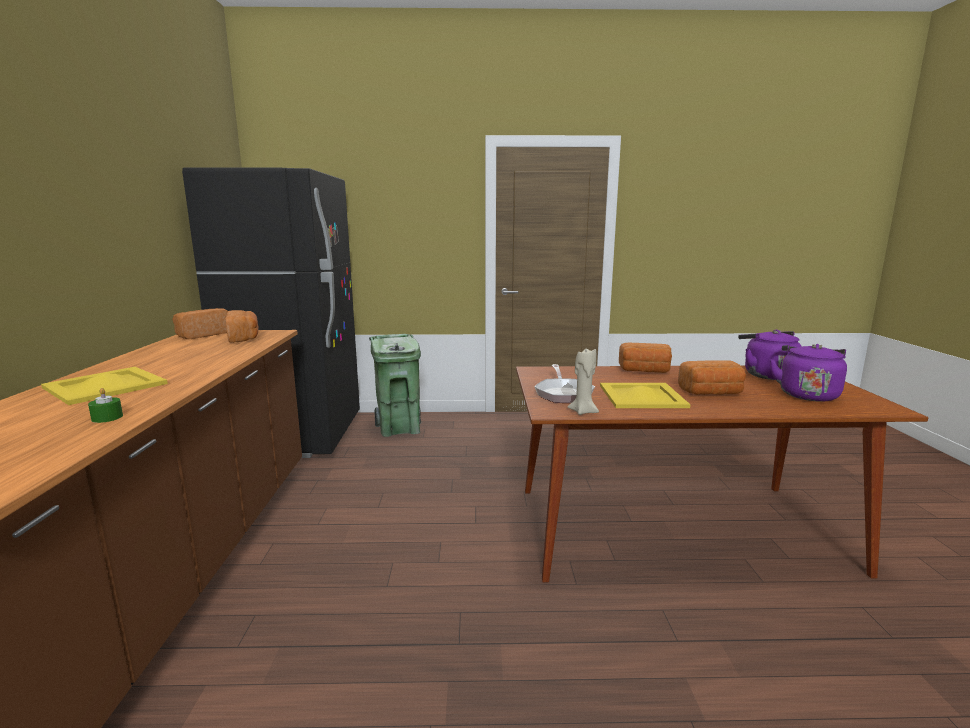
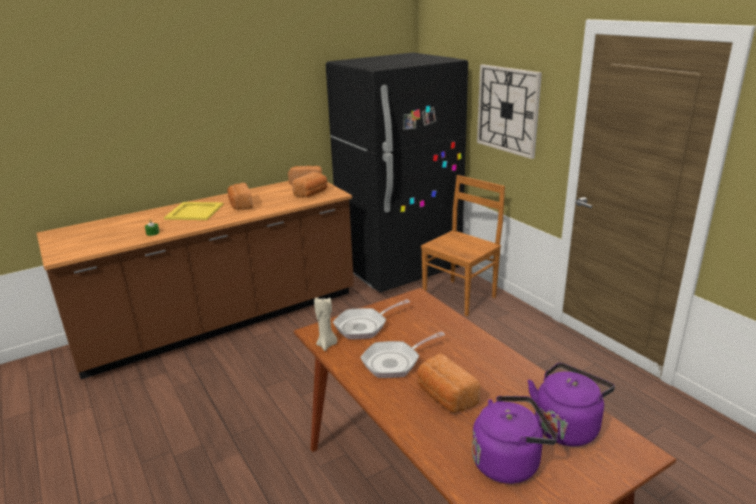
camera: 60 degrees right, 10 degrees up
(399, 428) = (460, 297): green trash can -> brown chair
(402, 226) = (508, 110): none -> wall clock
(642, 396) = (395, 362): yellow tray -> frying pan
(644, 371) = (482, 347): bread -> bread (240, 205)

